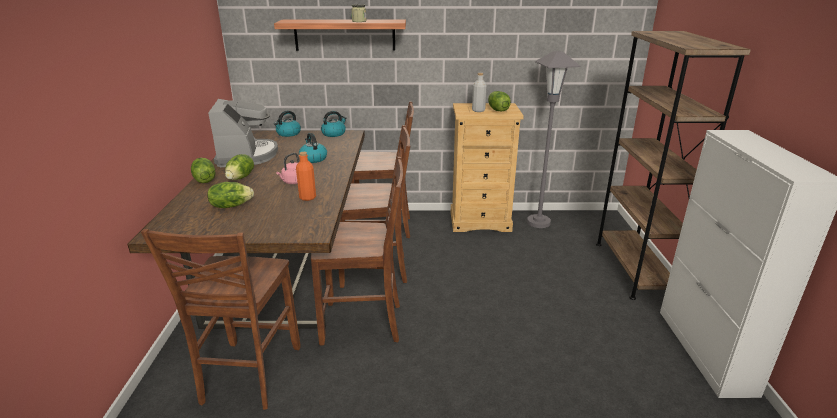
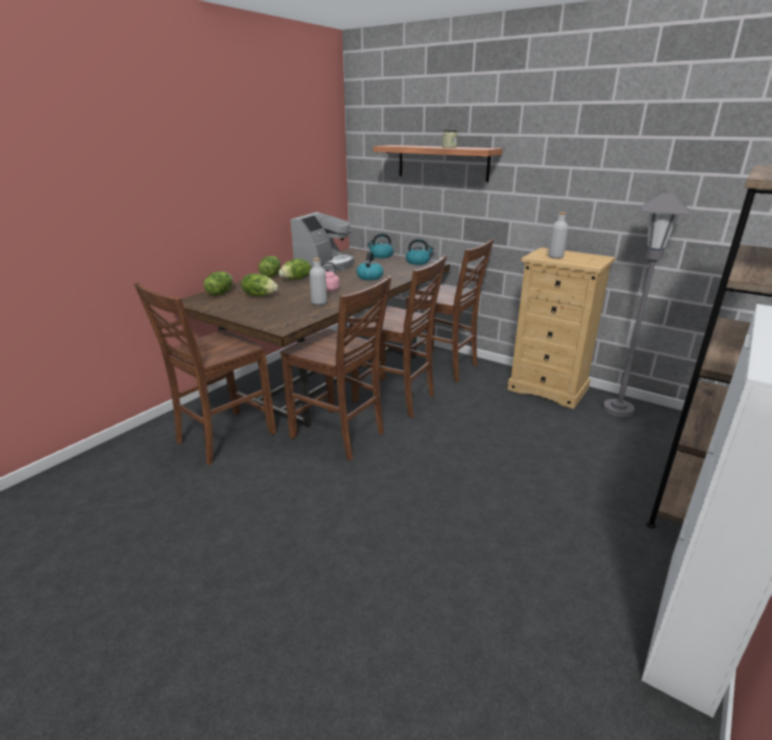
camera: 35 degrees right, 0 degrees up
(307, 197) = (319, 302): orange bottle -> grey bottle
(497, 110) = (579, 259): lettuce -> lettuce (220, 293)

